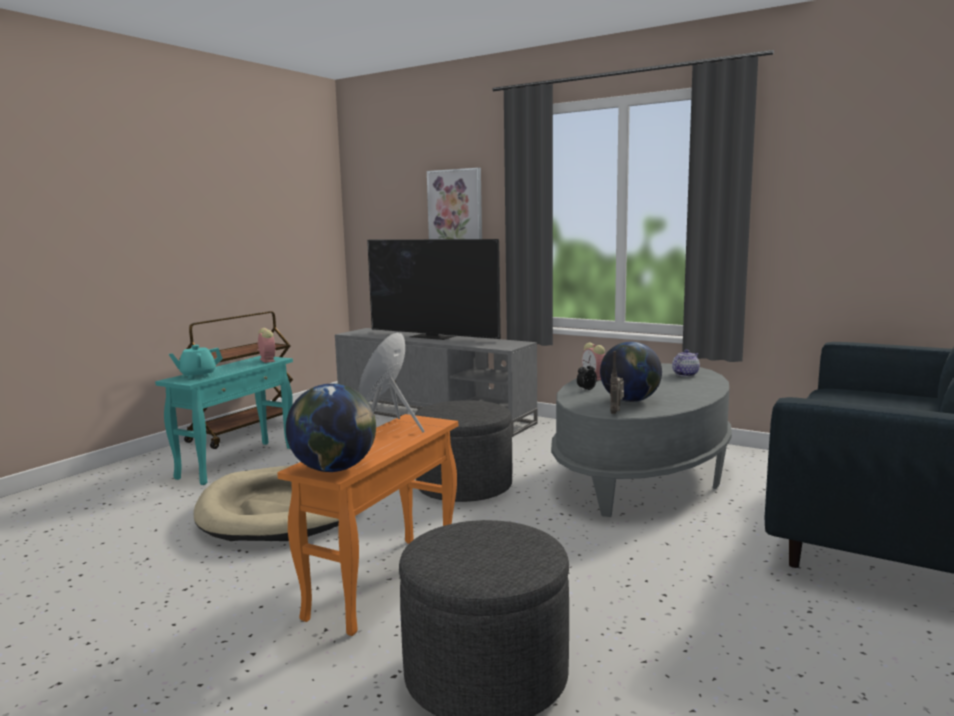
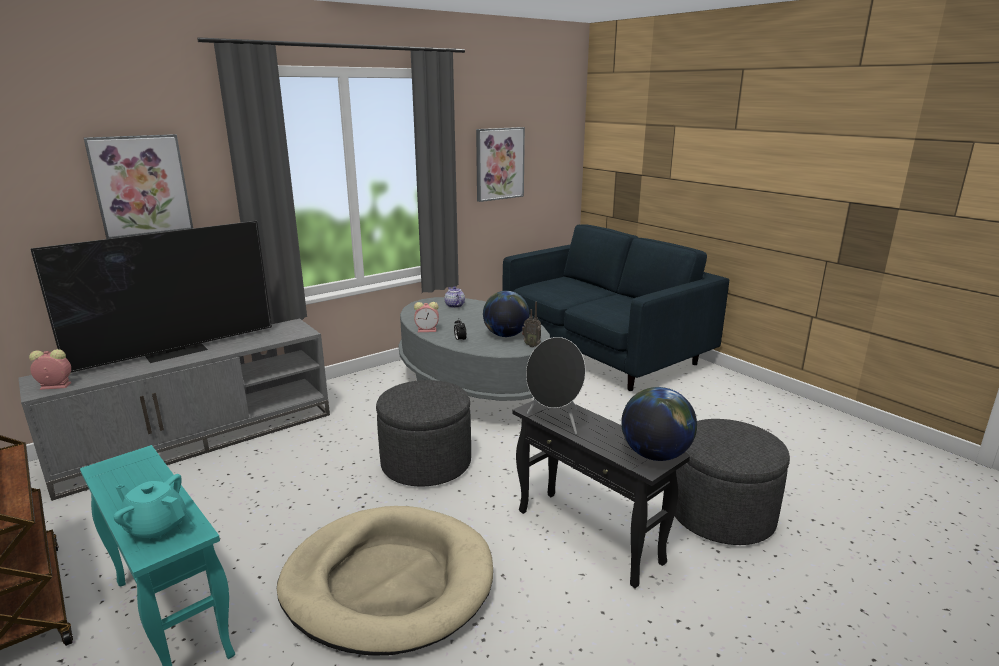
camera: 70 degrees left, 10 degrees up
(197, 375) = (156, 527): turquoise teapot -> turquoise teapot turned 120 degrees clockwise
(267, 360) = (133, 464): alarm clock -> alarm clock (54, 386)
(384, 582) = (588, 536): orange side table -> black side table
(845, 204) = (499, 164): none -> picture

